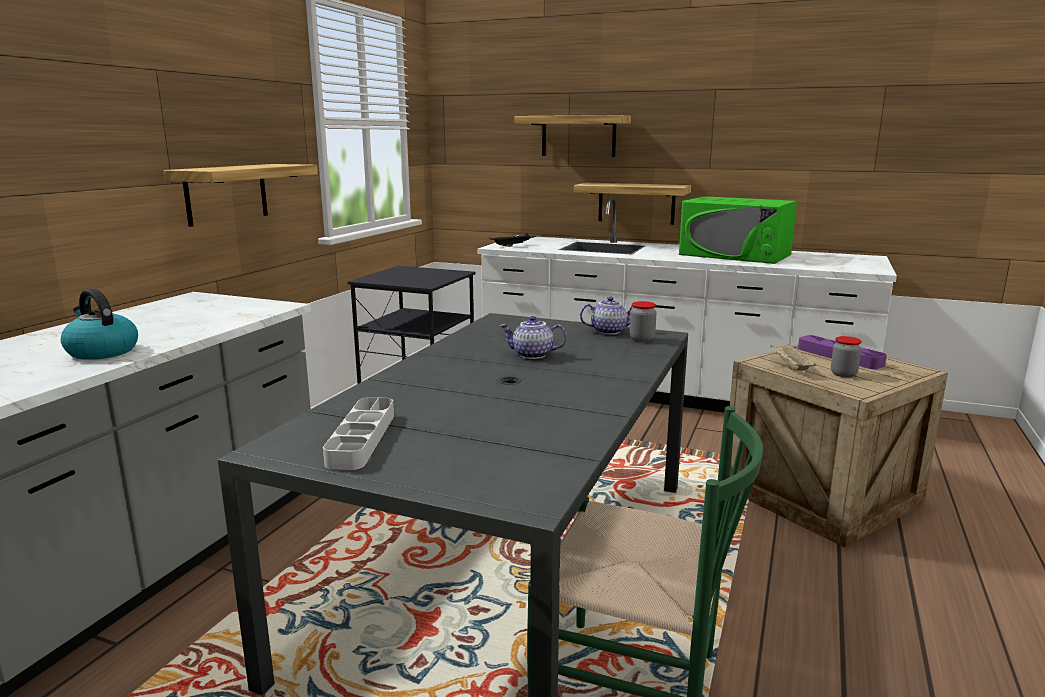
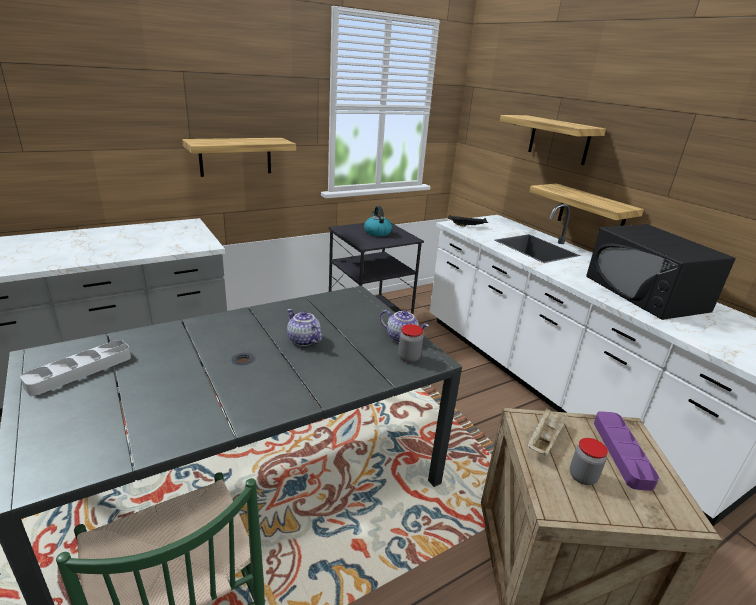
camera: 35 degrees right, 10 degrees up
(101, 351) = (65, 255): kettle -> kettle (377, 232)
(735, 254) = (645, 293): green microwave -> black microwave

